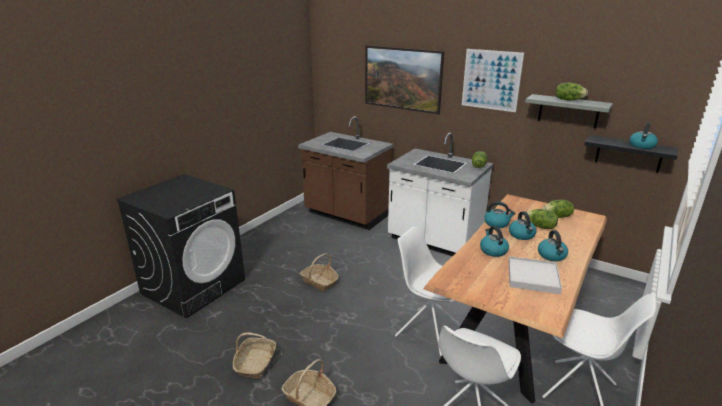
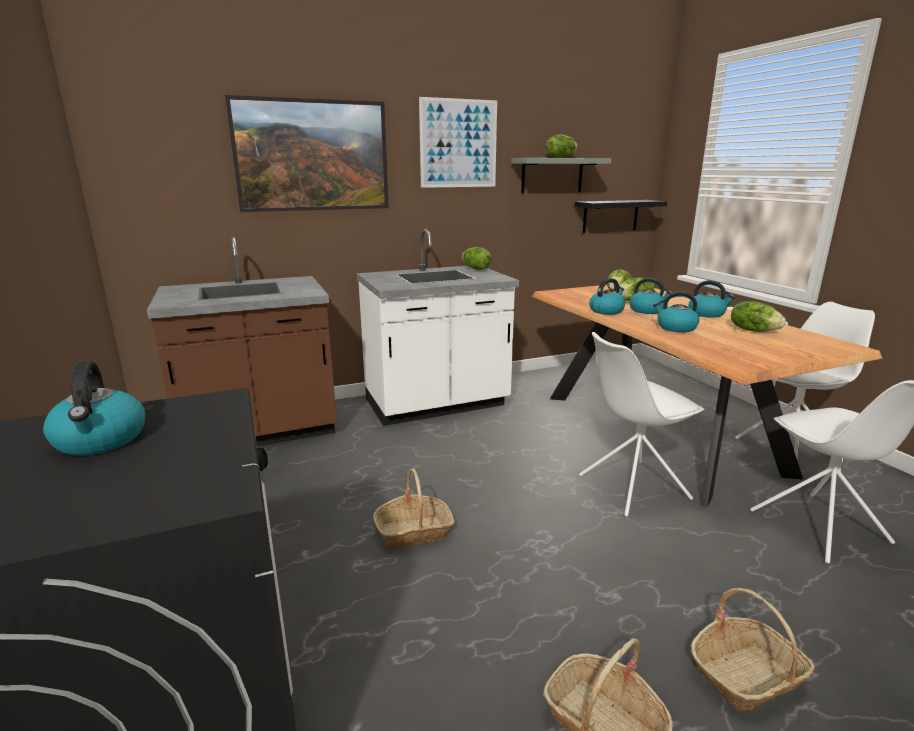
camera: 55 degrees left, 5 degrees down
(533, 277) = (753, 330): white tray -> lettuce
(642, 146) = (631, 201): kettle -> kettle (101, 440)

